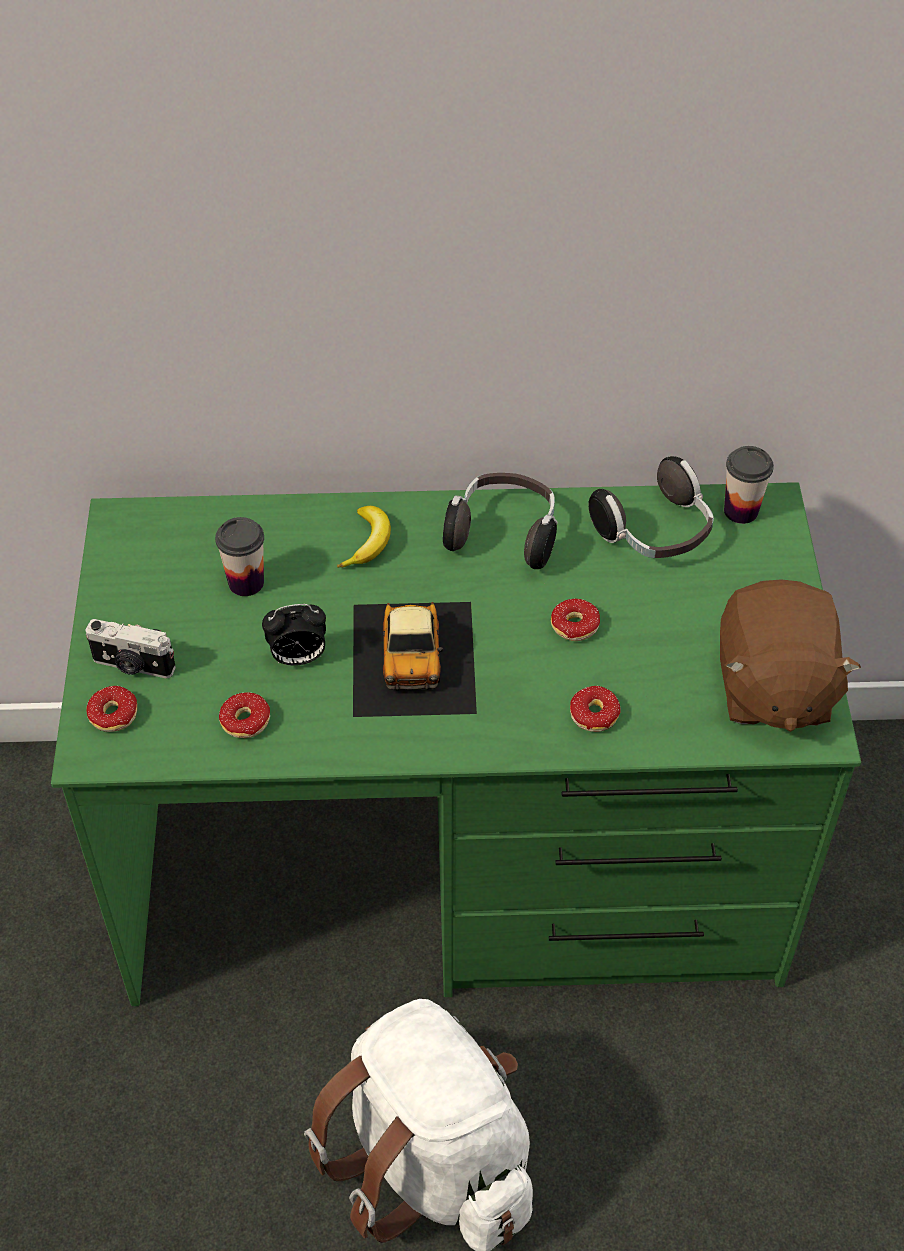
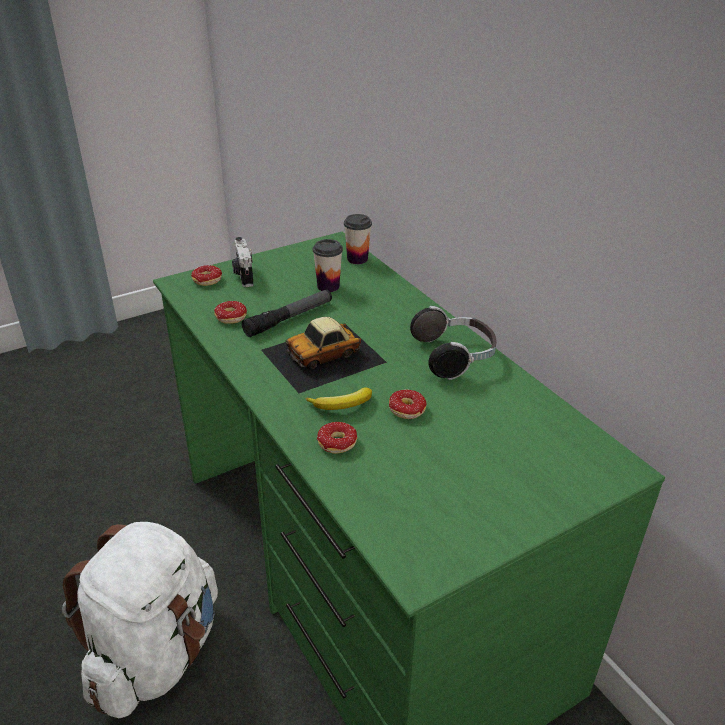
camera: 60 degrees right, 15 degrees down
(298, 658) = (289, 318): alarm clock -> flashlight
(368, 542) = (395, 313): banana -> banana (342, 405)
(655, 533) = (527, 419): headphones -> none
(741, 511) = (597, 454): cup -> cup (357, 259)
(772, 688) = (439, 529): brown plush toy -> none

